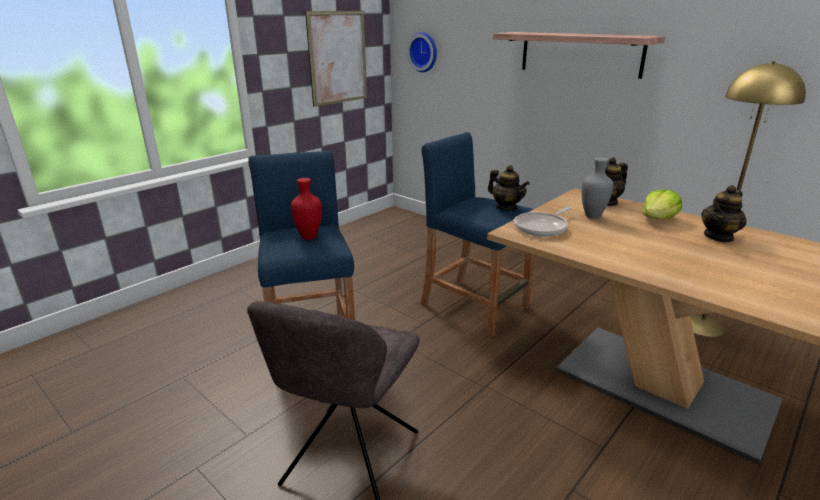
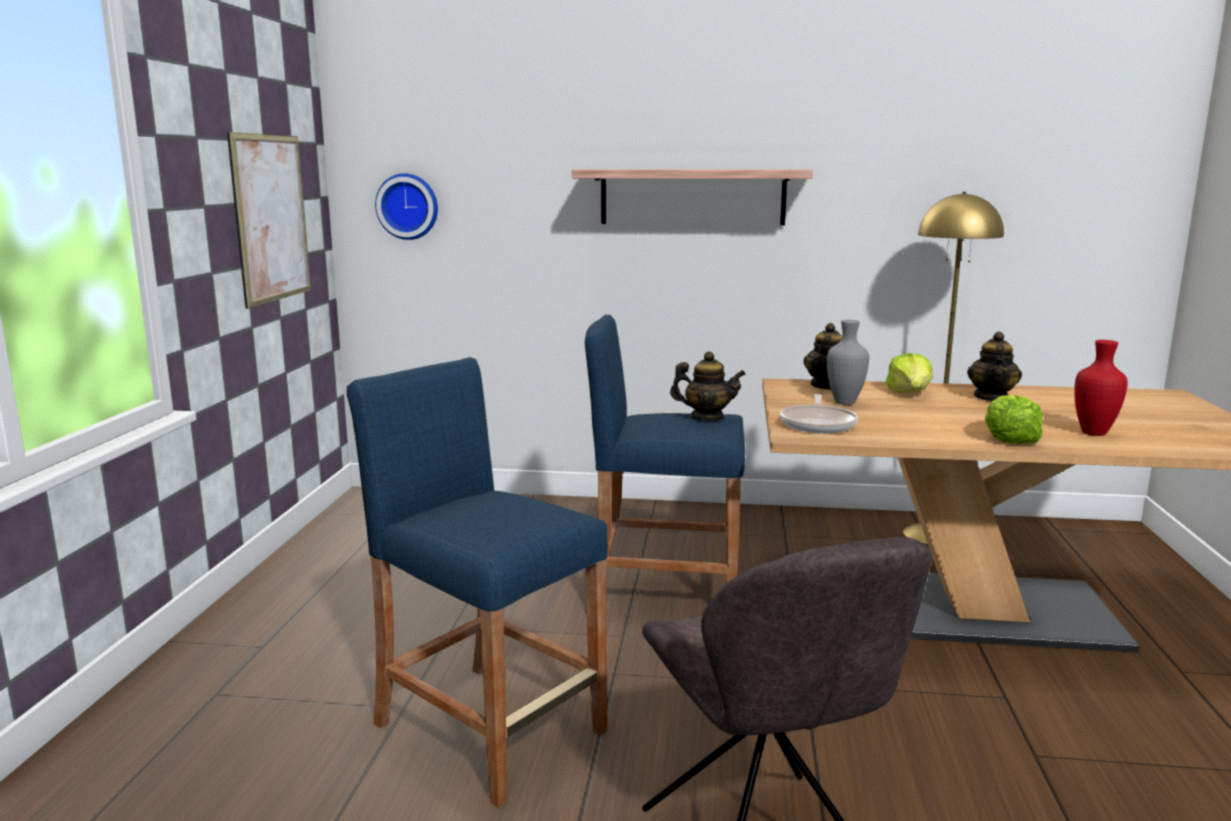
camera: 35 degrees left, 10 degrees down
(310, 237) = (506, 509): red vase -> red vase (1094, 433)
(659, 271) = (1008, 438): none -> lettuce

